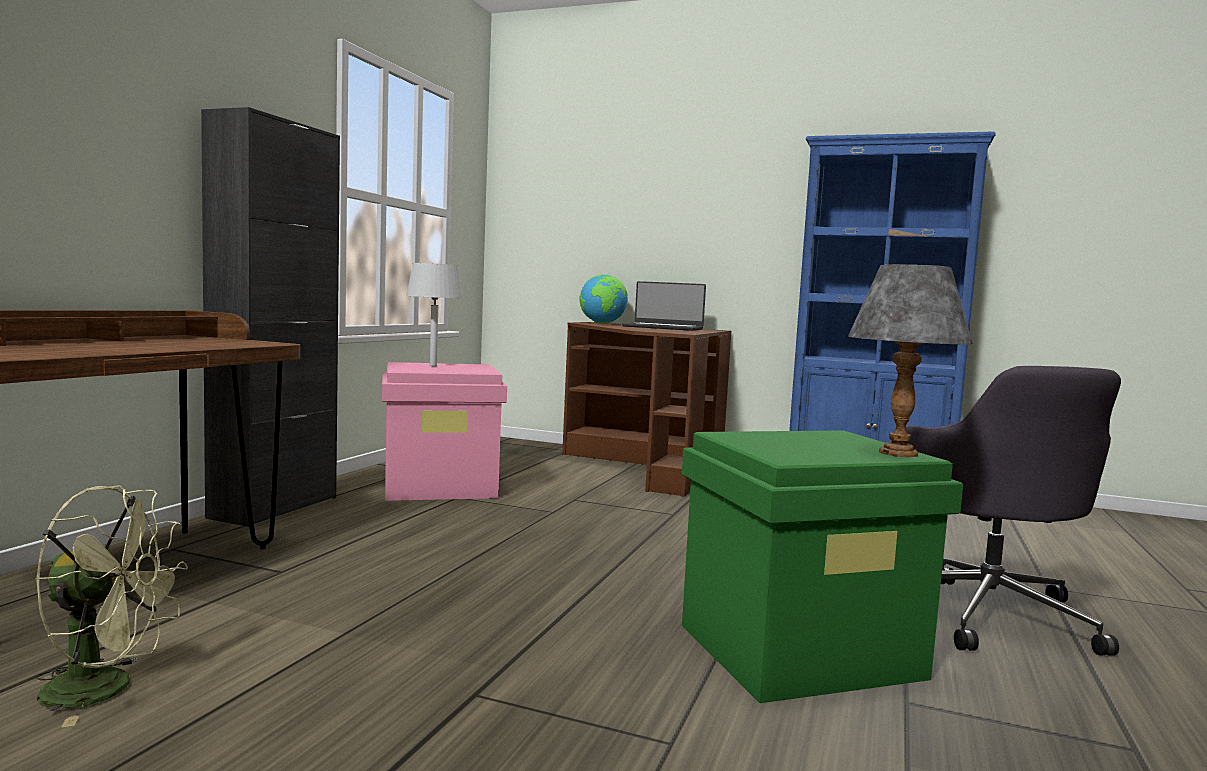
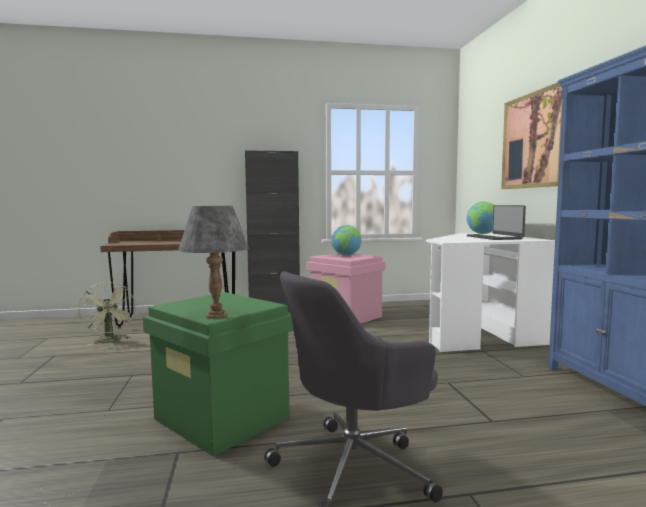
camera: 60 degrees right, 0 degrees up
(433, 366) = (346, 255): grey table lamp -> globe
(641, 467) = (479, 332): brown desk -> white desk
(683, 196) = (533, 140): none -> picture

